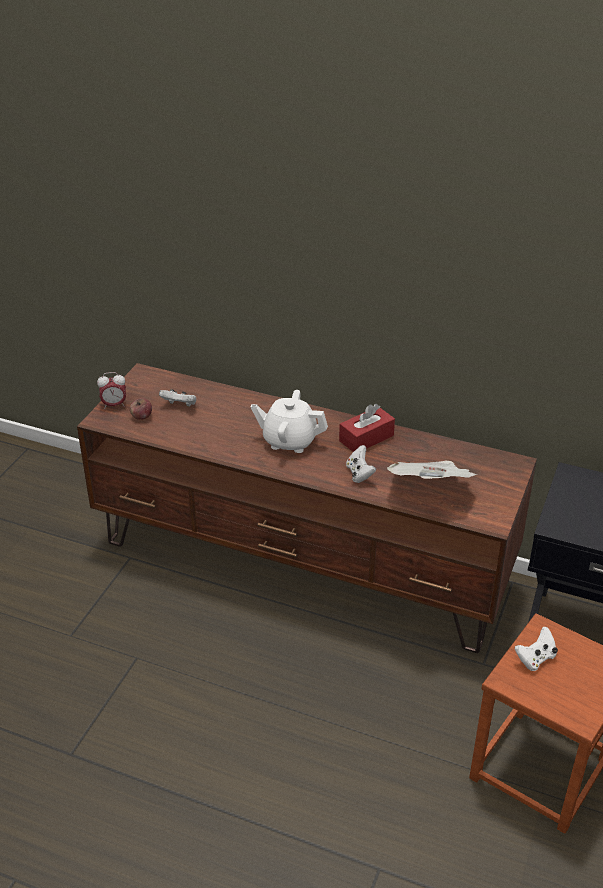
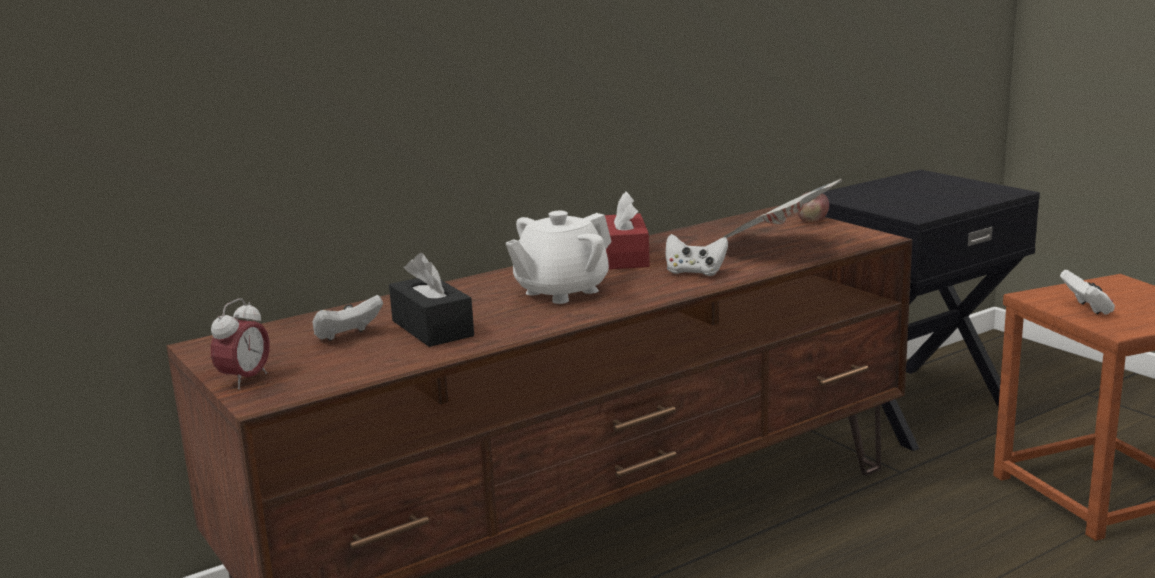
camera: 55 degrees left, 20 degrees down
(141, 417) = (321, 366): apple -> apple (812, 221)
(207, 425) = (432, 328): none -> black tissue box

